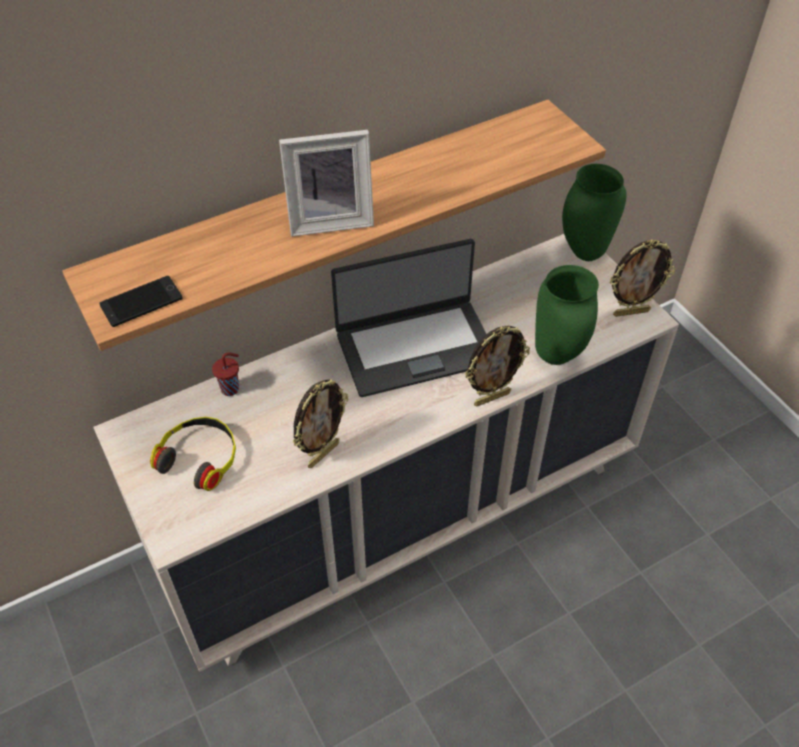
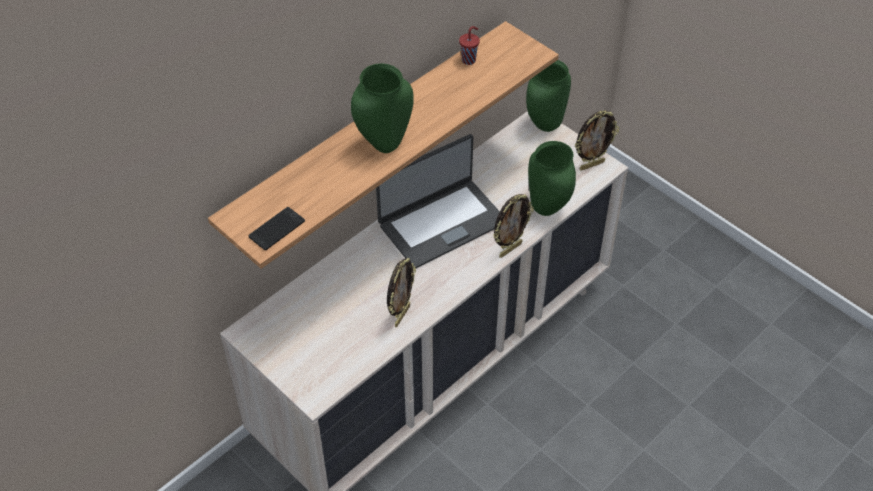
camera: 15 degrees left, 0 degrees up
(200, 457) = (311, 337): headphones -> none
(231, 389) = (314, 283): red cup -> red cup (469, 60)
(330, 219) = (384, 144): picture frame -> green vase

